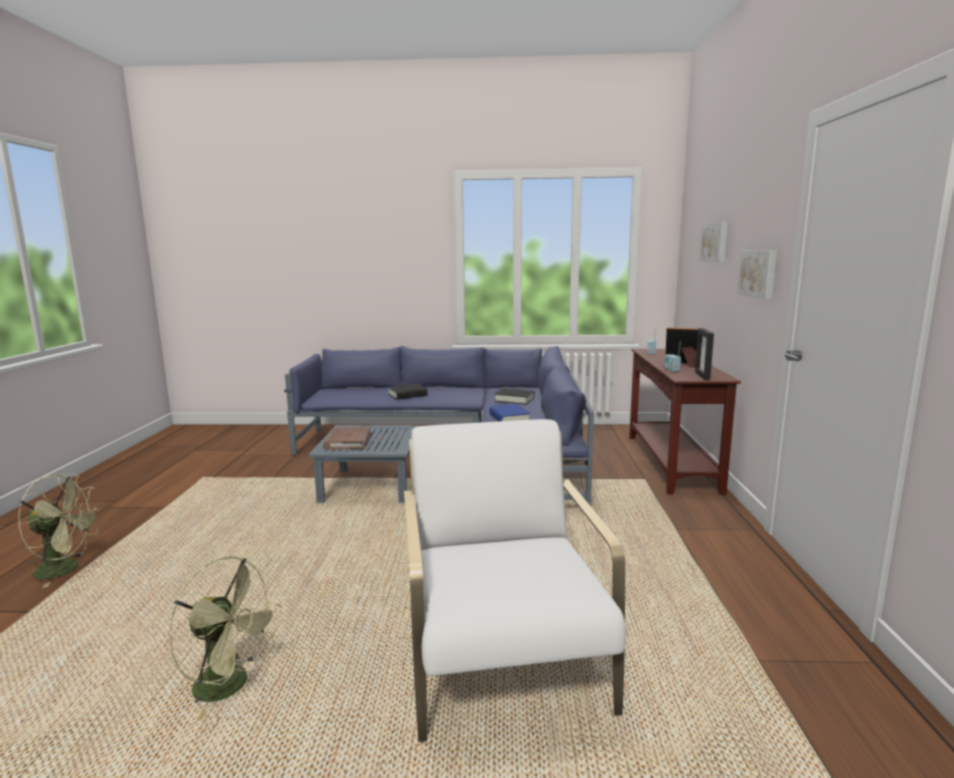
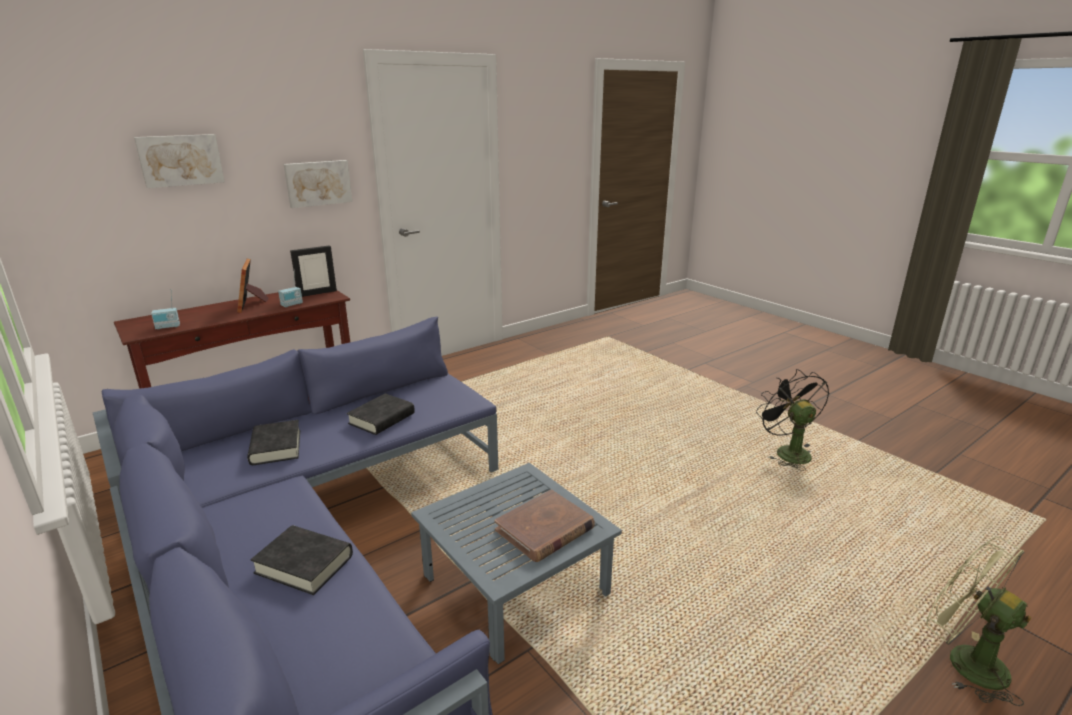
camera: 130 degrees left, 10 degrees up
(231, 686) = (787, 452): green fan -> black fan
(504, 659) = (640, 397): white armchair -> none
(509, 418) = (382, 419): blue book -> black book

